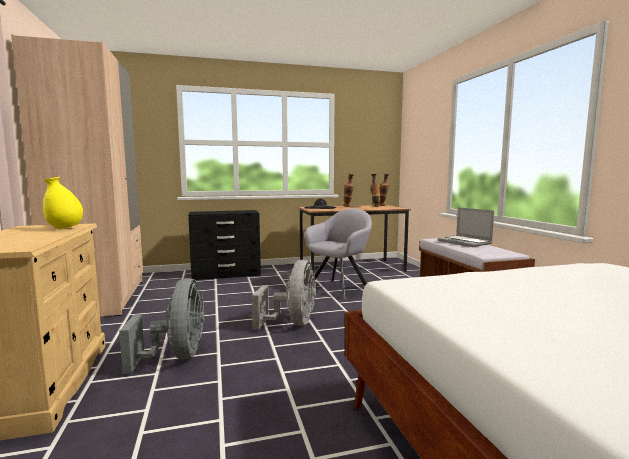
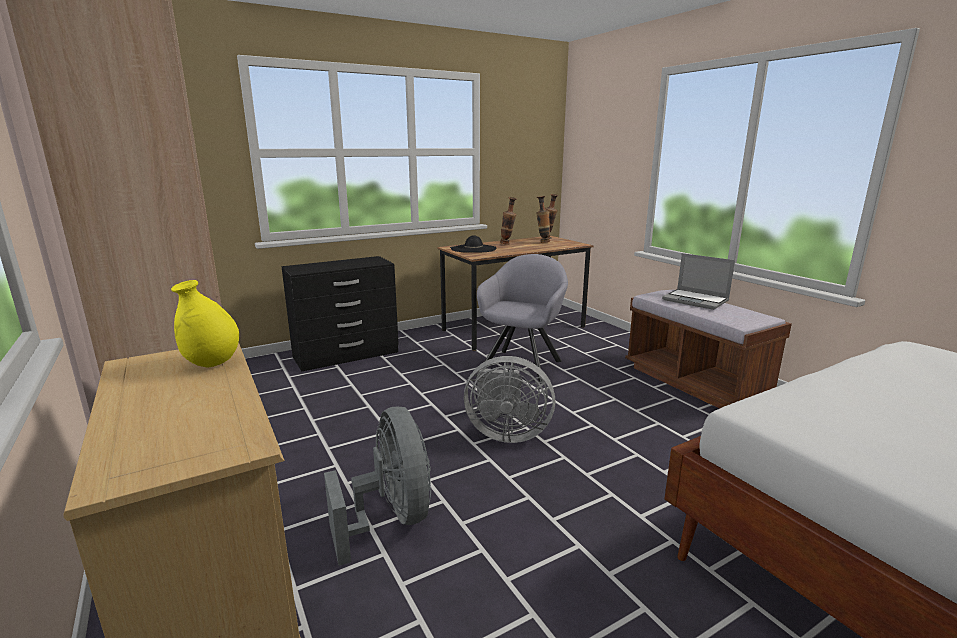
camera: 15 degrees left, 10 degrees up
(293, 323) = (506, 433): grey fan -> grey fan turned 105 degrees clockwise

